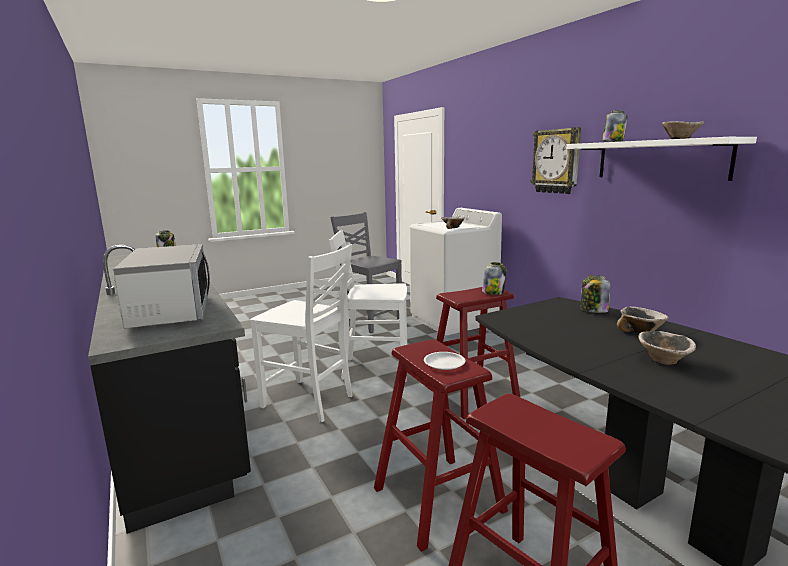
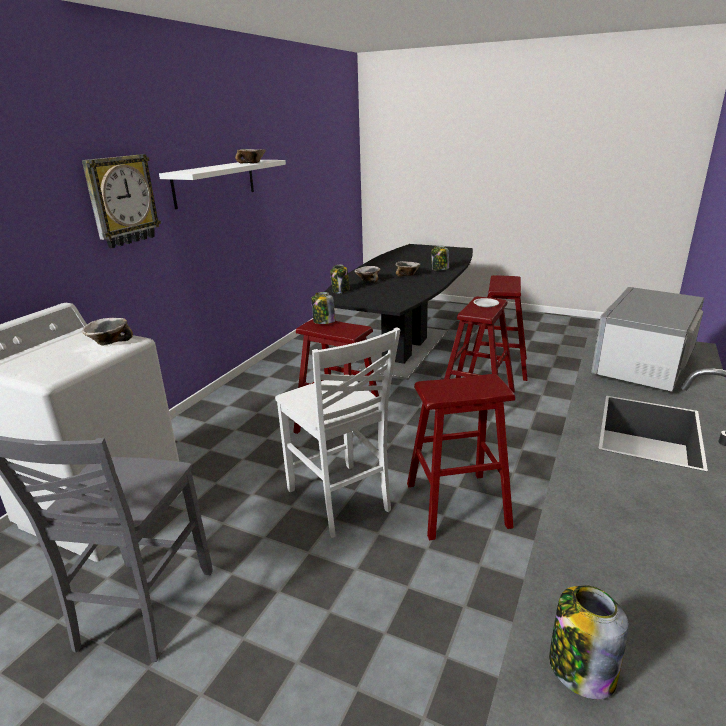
camera: 125 degrees left, 10 degrees up
(309, 401) = (457, 504): white chair -> red stool
(612, 142) = (206, 169): jar -> jar (439, 269)

